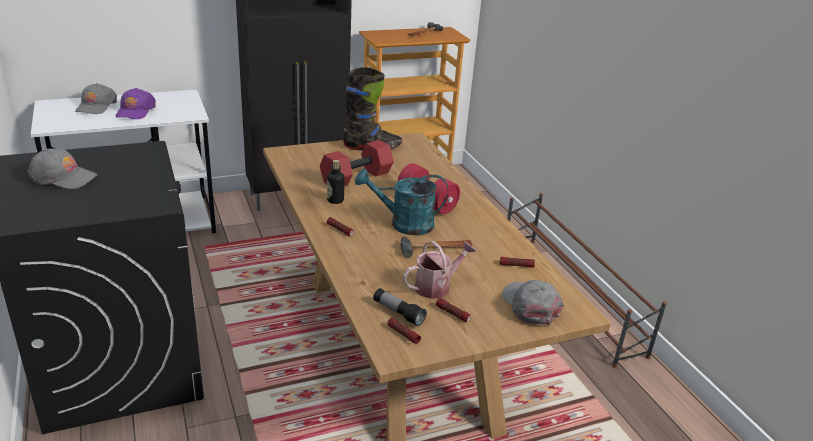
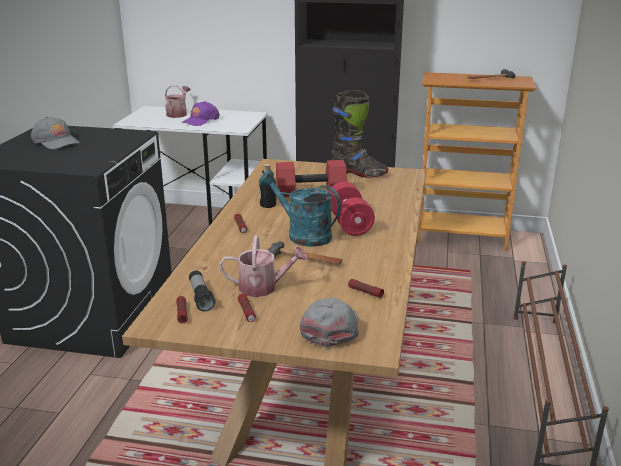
camera: 35 degrees right, 5 degrees down
(96, 106) = (178, 114): grey cap -> watering can

